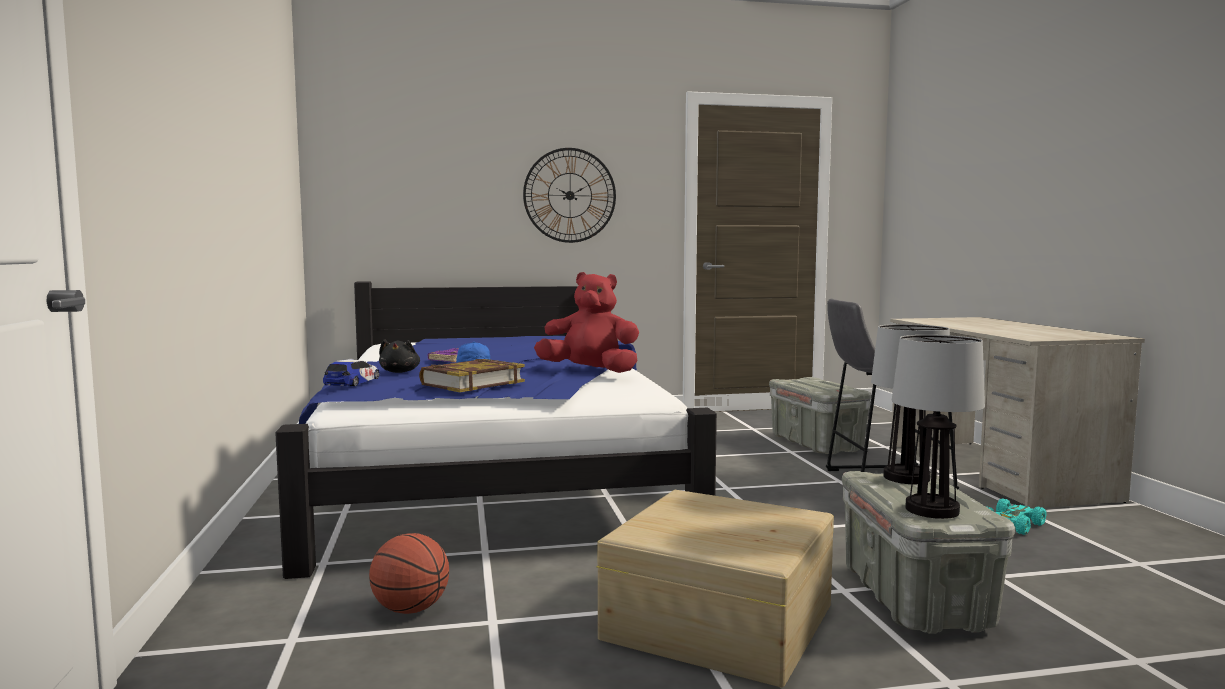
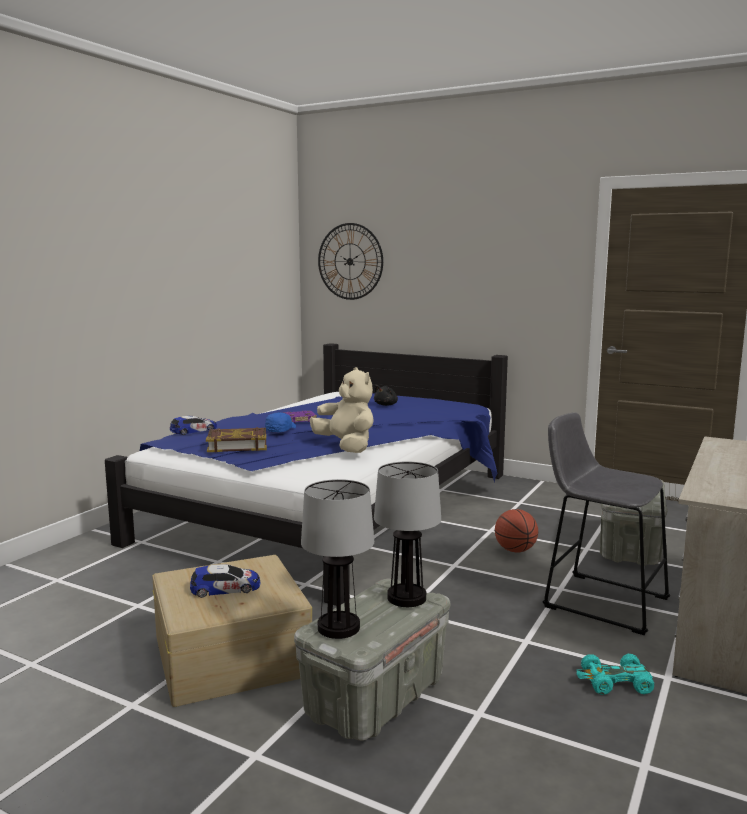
camera: 40 degrees right, 5 degrees up
(400, 372) = (243, 426): black plush toy -> black plush toy (386, 405)
(410, 609) = (122, 583): basketball -> basketball (515, 550)
(569, 195) = (485, 279): wall clock -> wall clock (350, 261)
(590, 371) = (346, 447): red plush toy -> beige plush toy
(720, 525) = (225, 588): none -> toy car

